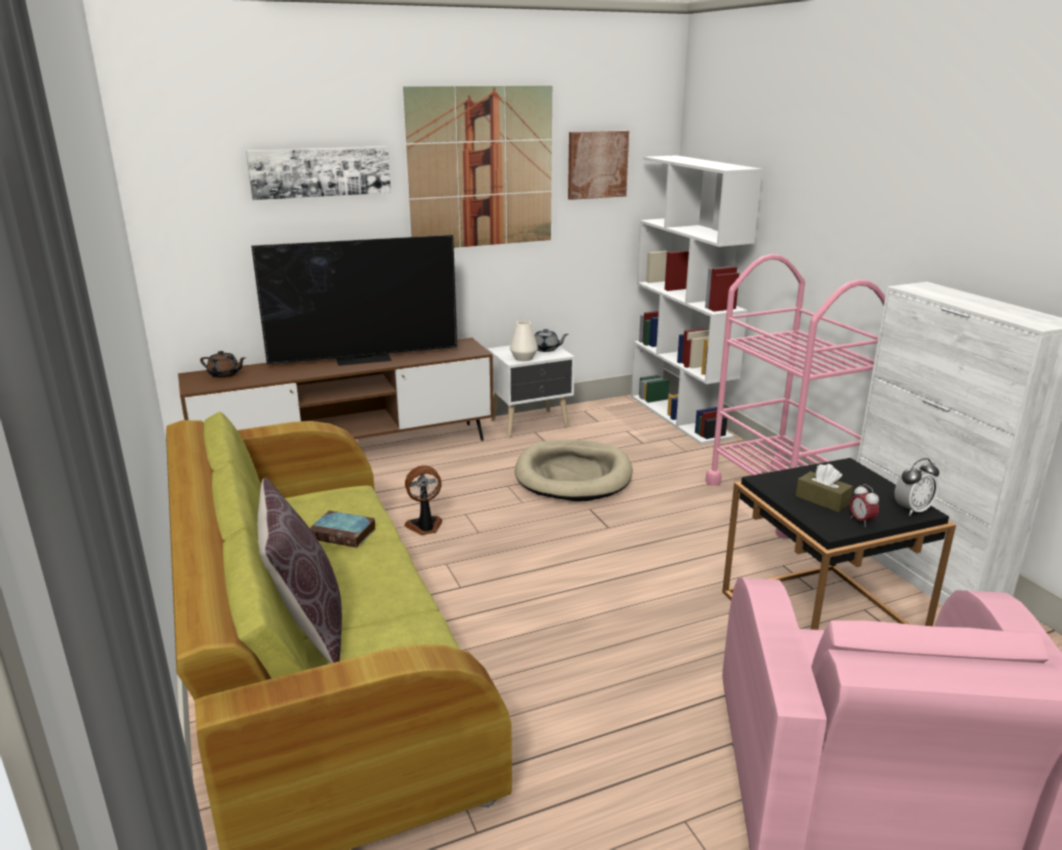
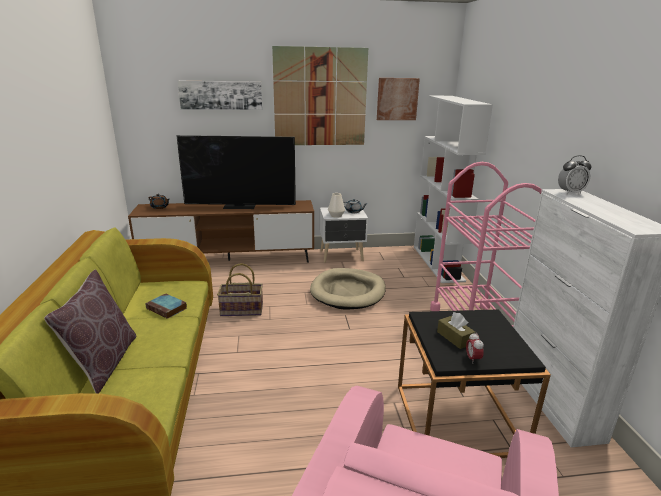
camera: 15 degrees right, 0 degrees up
(425, 527) = (241, 310): fan -> basket
(912, 510) = (518, 357): alarm clock -> alarm clock (570, 193)

